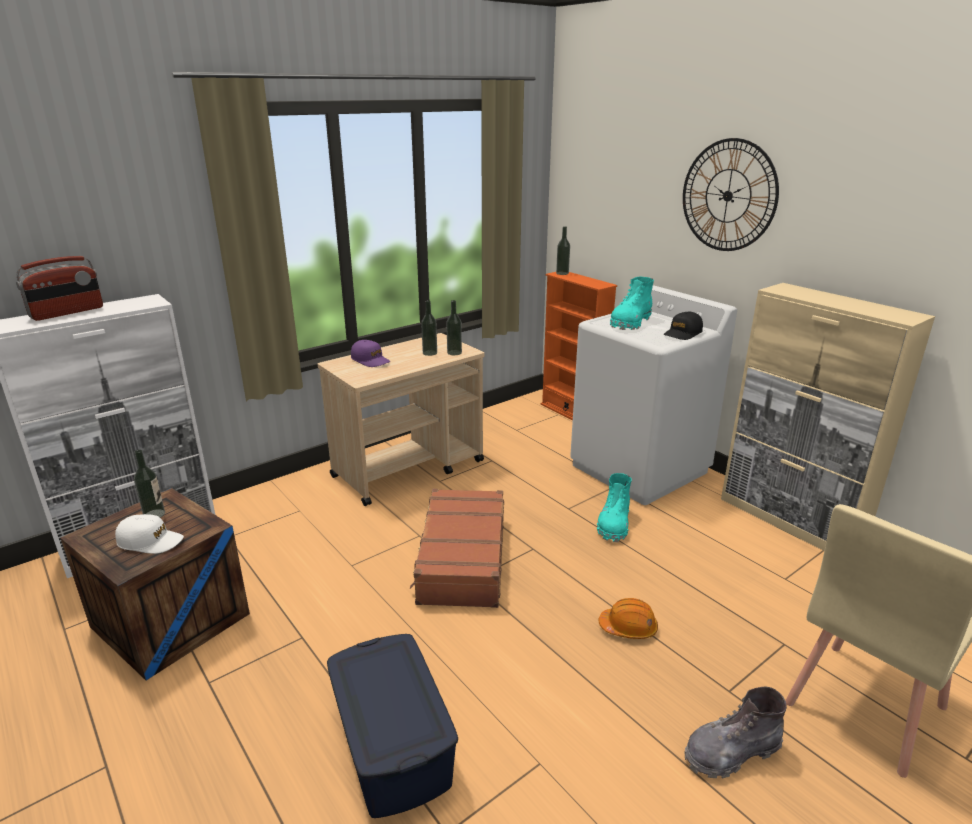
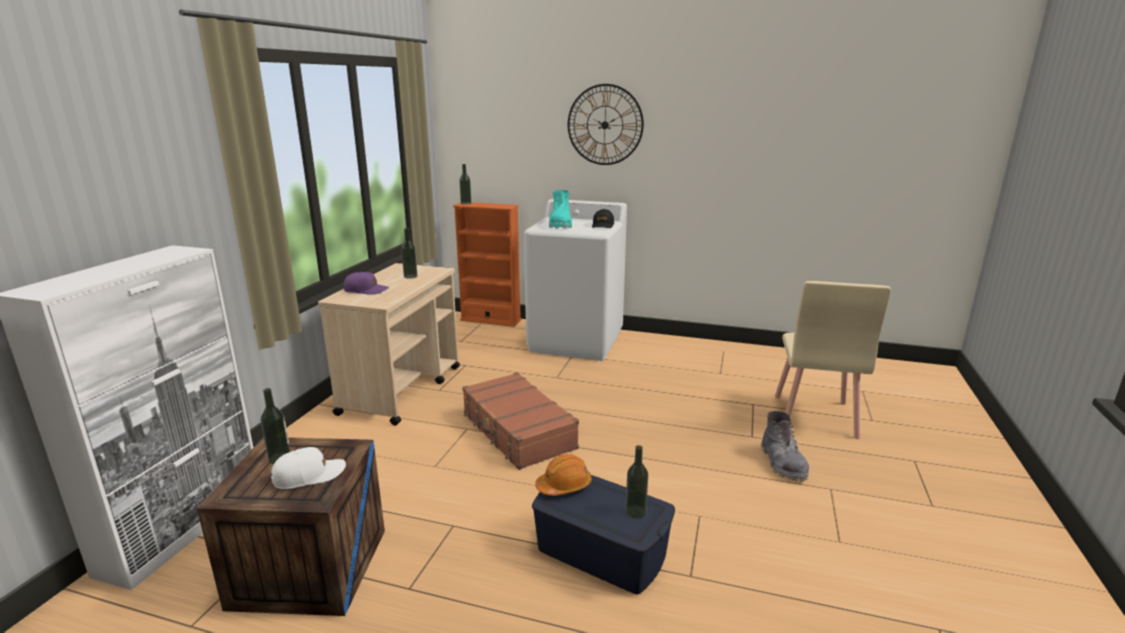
camera: 35 degrees left, 5 degrees down
(67, 312) = (99, 271): radio -> none
(454, 352) = (431, 272): bottle -> bottle (635, 512)
(614, 524) = (596, 377): turquoise boot -> none
(628, 627) = (668, 428): orange hard hat -> orange hard hat (564, 485)
(730, 752) = (783, 463): grey boot -> grey boot turned 45 degrees counterclockwise
(790, 521) = (692, 344): beige cabinet -> none

